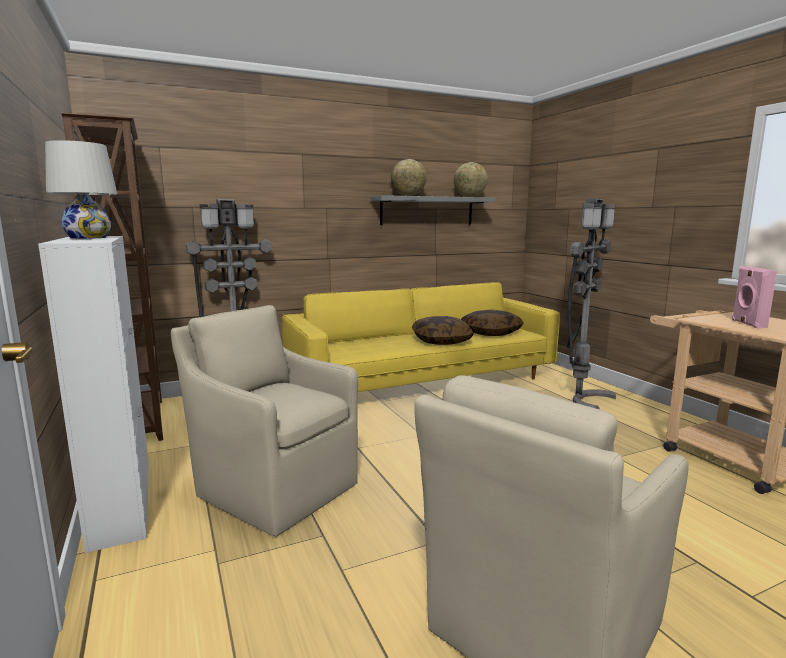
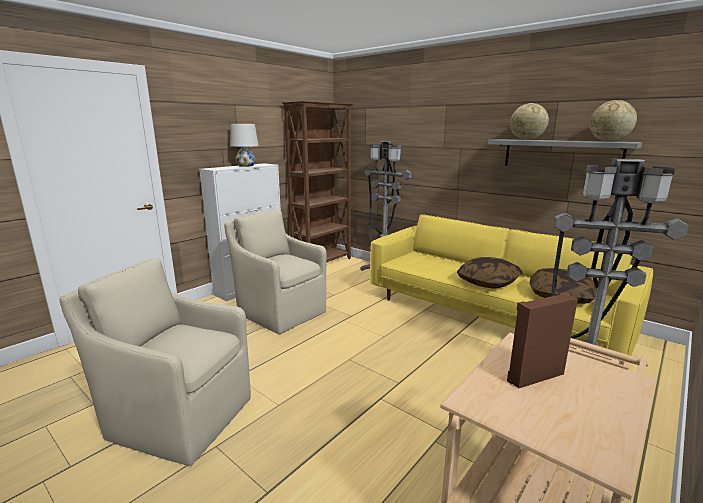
camera: 65 degrees right, 5 degrees up
(275, 488) = (280, 312): beige armchair -> beige armchair turned 60 degrees counterclockwise
(747, 324) = (533, 376): pink speaker -> brown speaker

